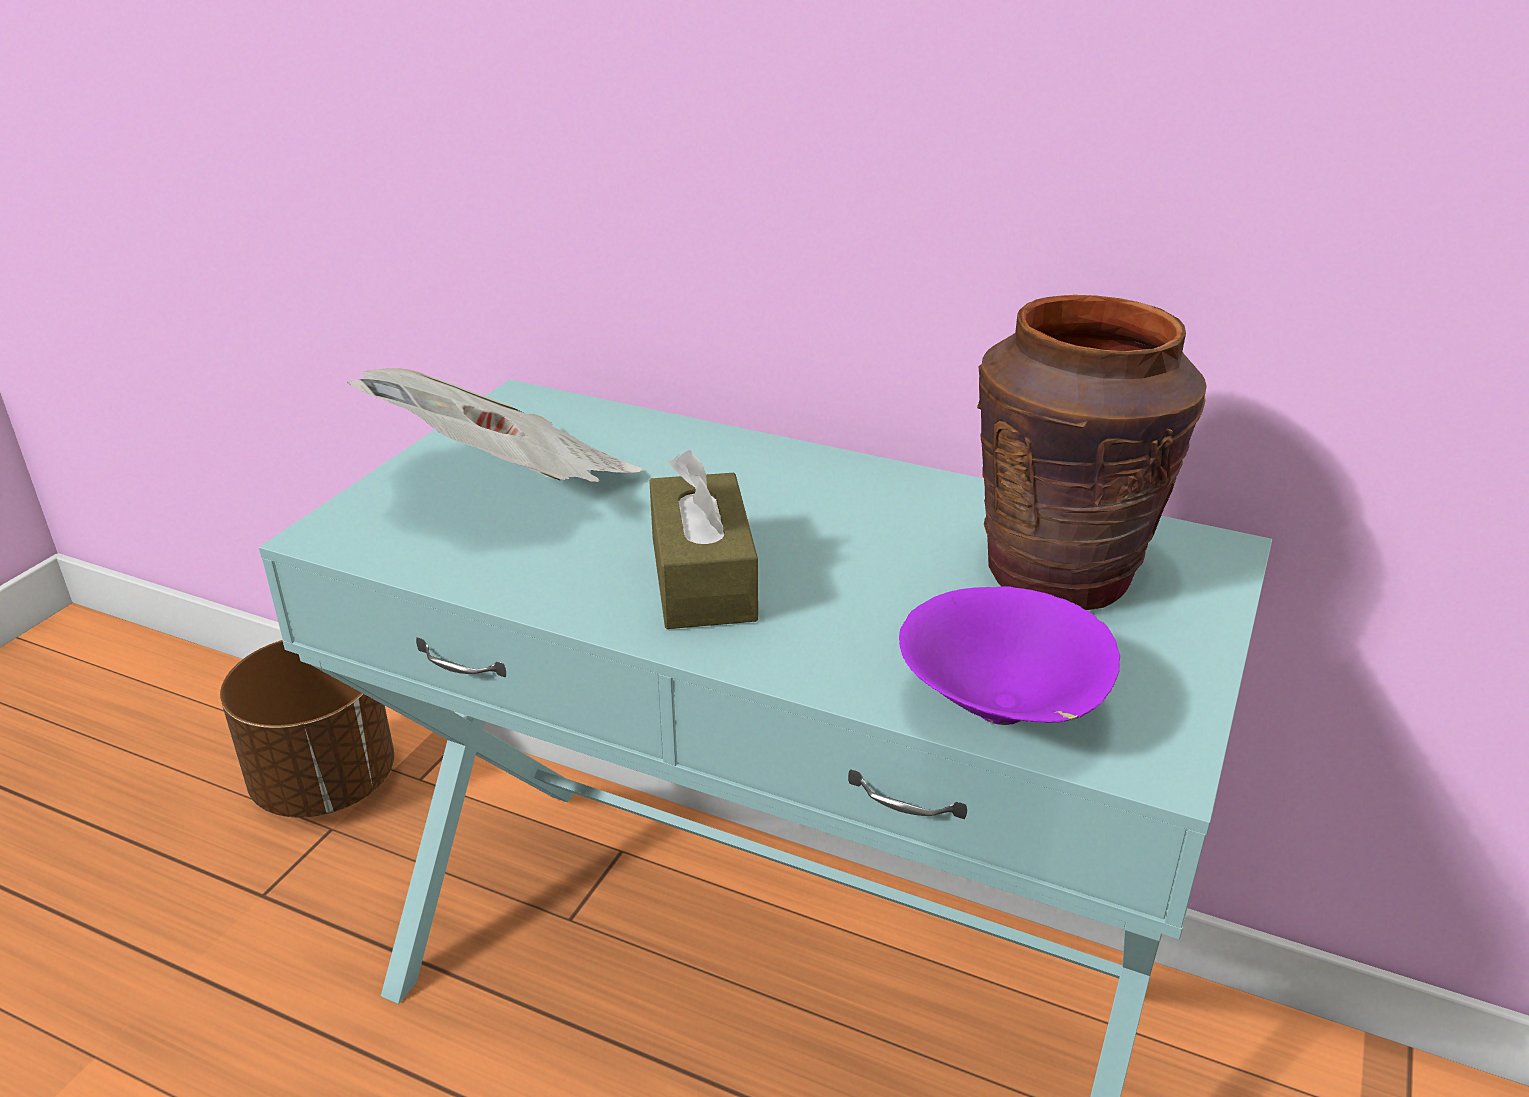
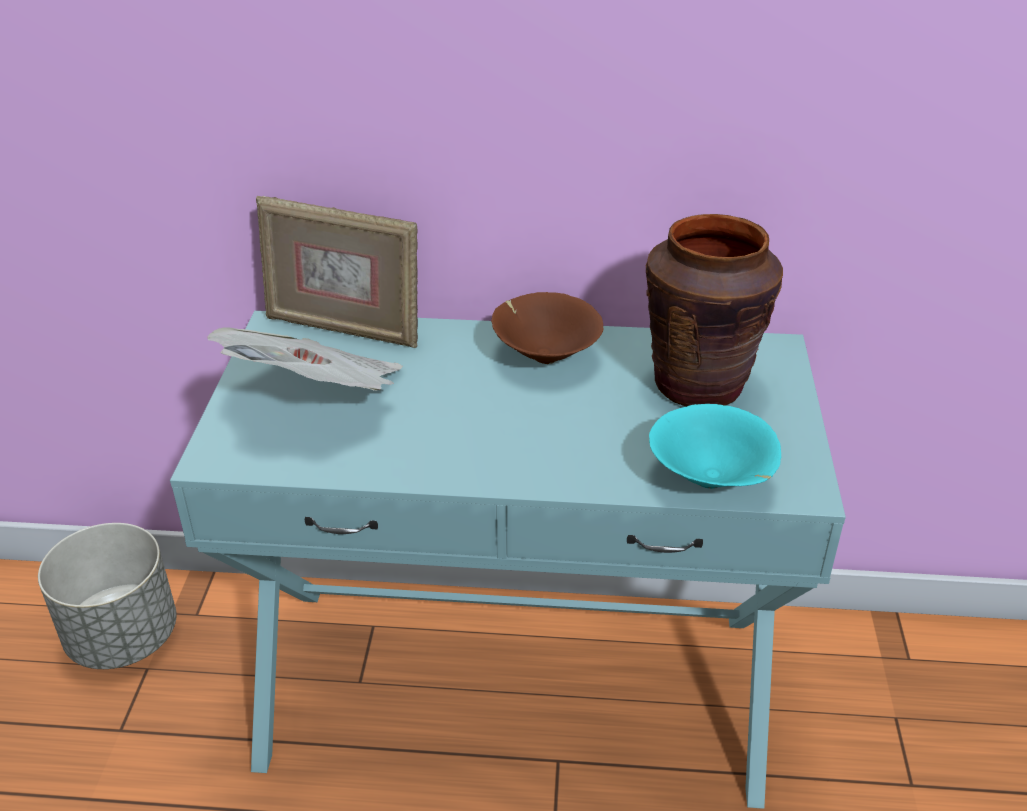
camera: 20 degrees left, 5 degrees up
(326, 783) = (124, 636): brown planter -> grey planter
(602, 417) = (344, 329): none -> picture frame
(702, 578) = (489, 435): brown tissue box -> none
(848, 494) = (544, 355): none -> brown bowl
(1002, 713) = (711, 481): purple bowl -> turquoise bowl

